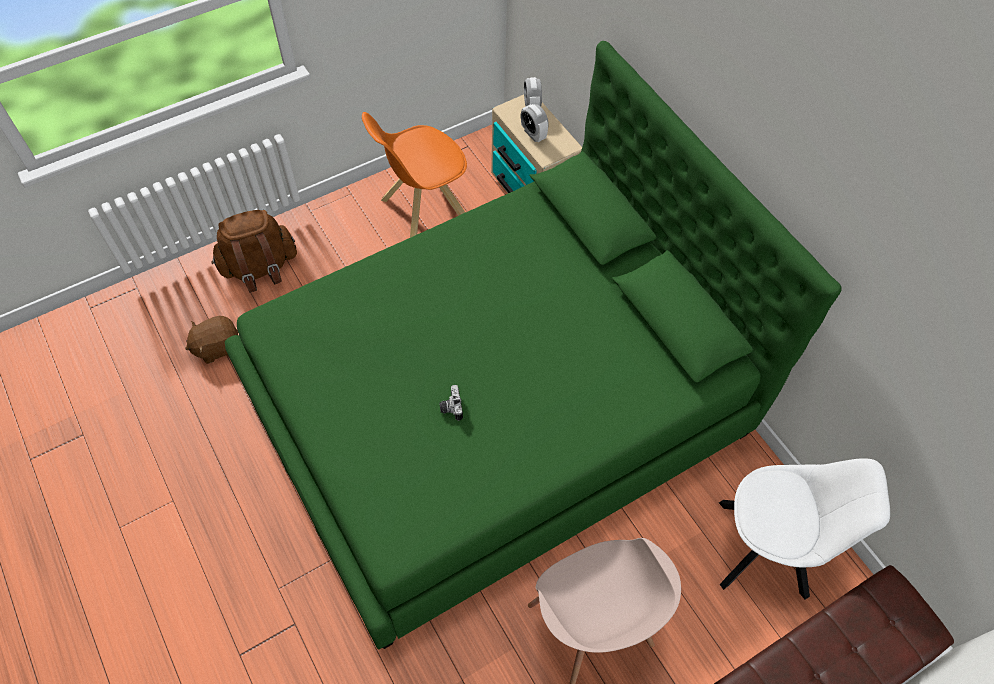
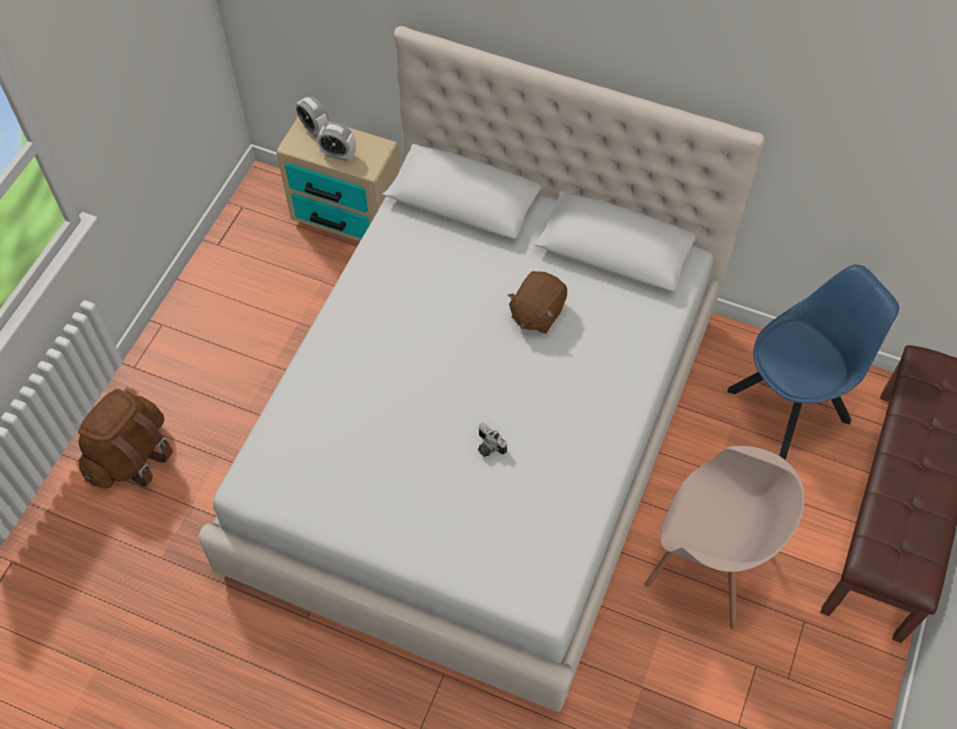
camera: 35 degrees left, 0 degrees up
(217, 347) = (156, 562): brown plush toy -> brown plush toy (536, 313)
(423, 212) = (253, 299): orange chair -> none
(496, 409) = (479, 439): green bed -> white bed
(766, 549) = (791, 404): white chair -> blue chair

